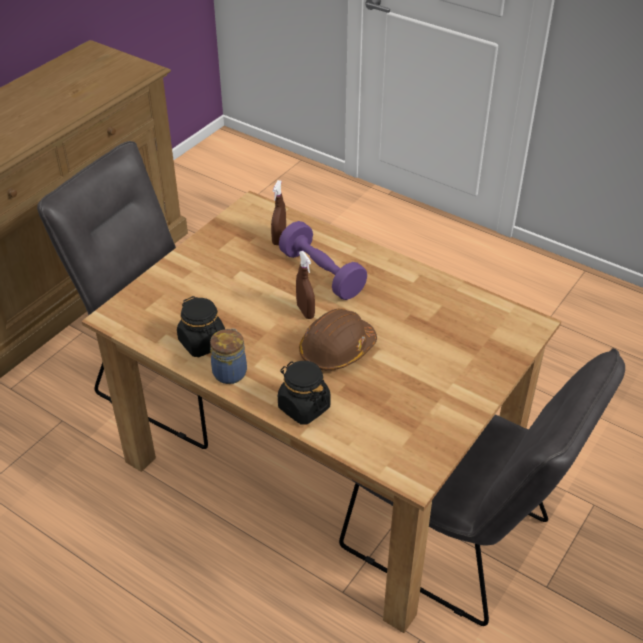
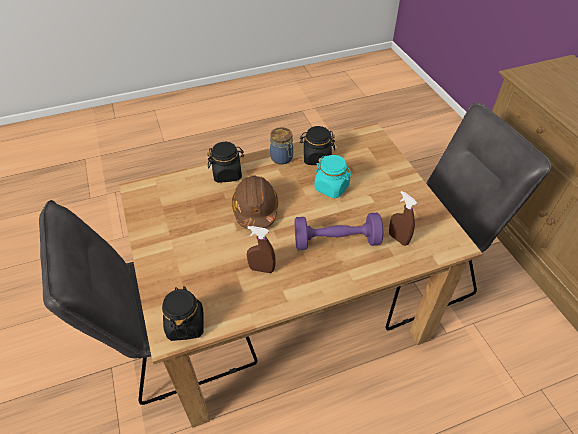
camera: 125 degrees right, 5 degrees up
(246, 308) = (331, 187): none -> turquoise jar
(305, 311) = (304, 213): brown spray bottle -> brown spray bottle (261, 269)
(511, 321) = (185, 324): none -> black jar

